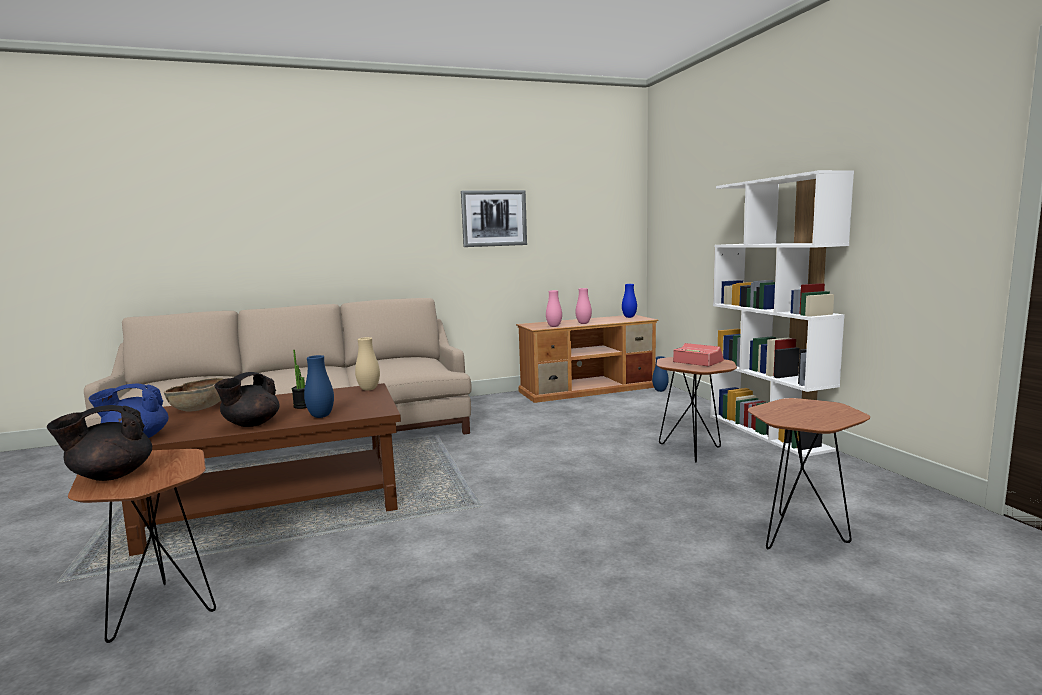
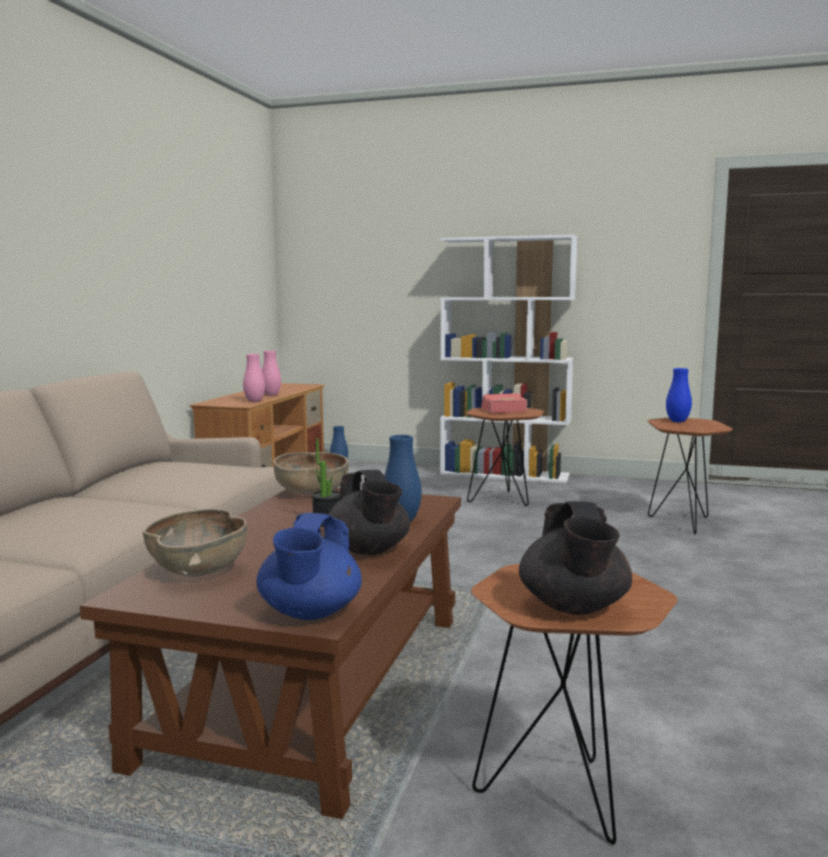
camera: 55 degrees left, 0 degrees up
(369, 389) = (311, 492): beige vase -> brown bowl
(494, 218) = (162, 253): picture -> none
(629, 317) = (286, 385): blue vase -> blue vase (677, 421)

